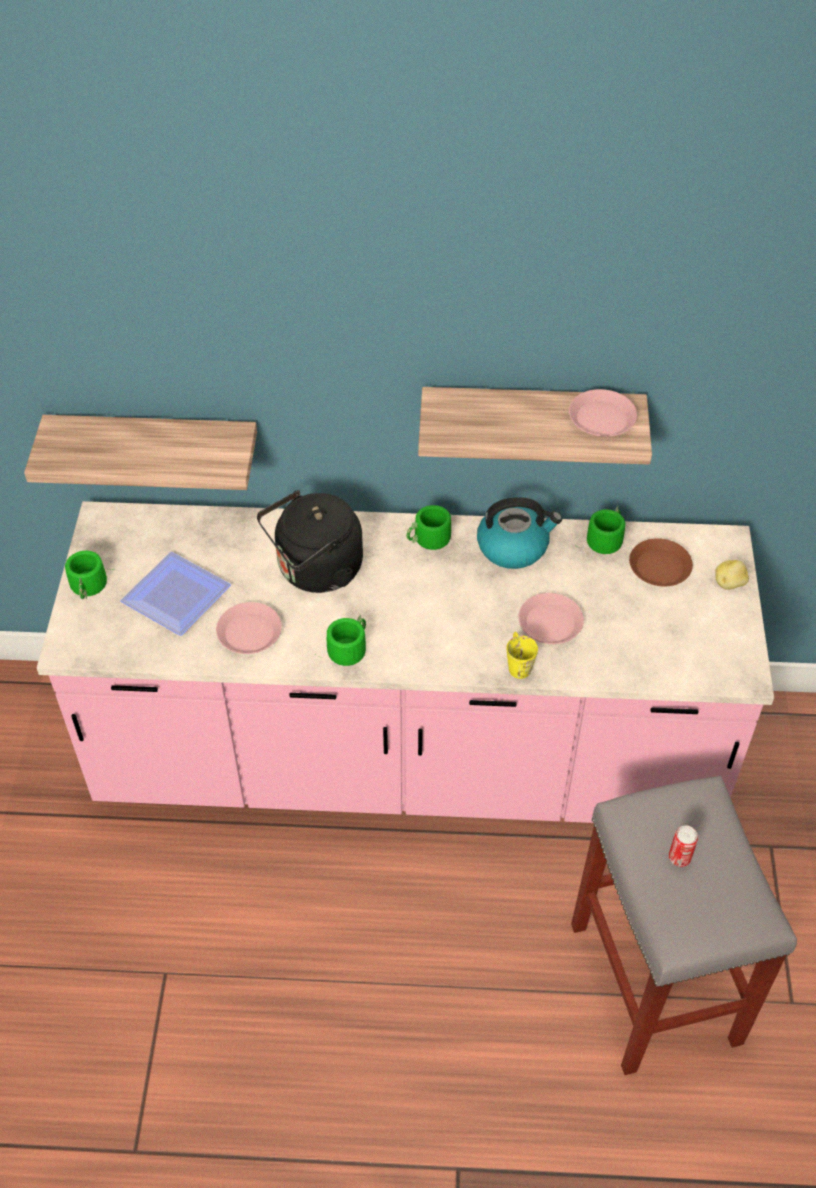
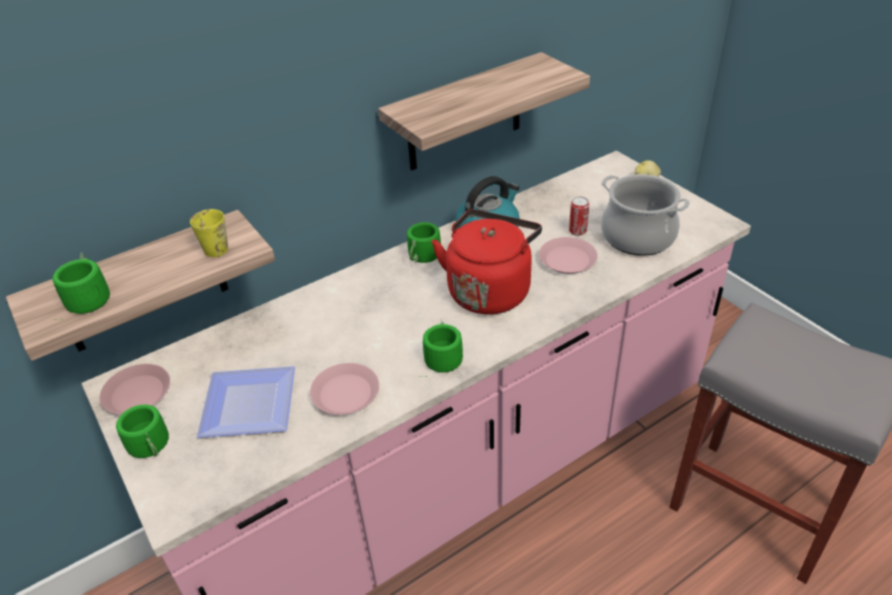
camera: 35 degrees left, 10 degrees down
(315, 571) = (356, 321): black kettle -> none
(450, 610) = (490, 290): none -> red kettle
(517, 663) = (576, 295): yellow mug -> yellow mug (211, 247)
(602, 419) = (532, 72): pink plate -> pink plate (138, 394)
(604, 539) = (541, 197): green mug -> green mug (87, 298)
(644, 639) = (637, 237): none -> cooking pot
(659, 567) = (594, 194): brown plate -> none
(679, 857) = (796, 364): can -> can (577, 231)

